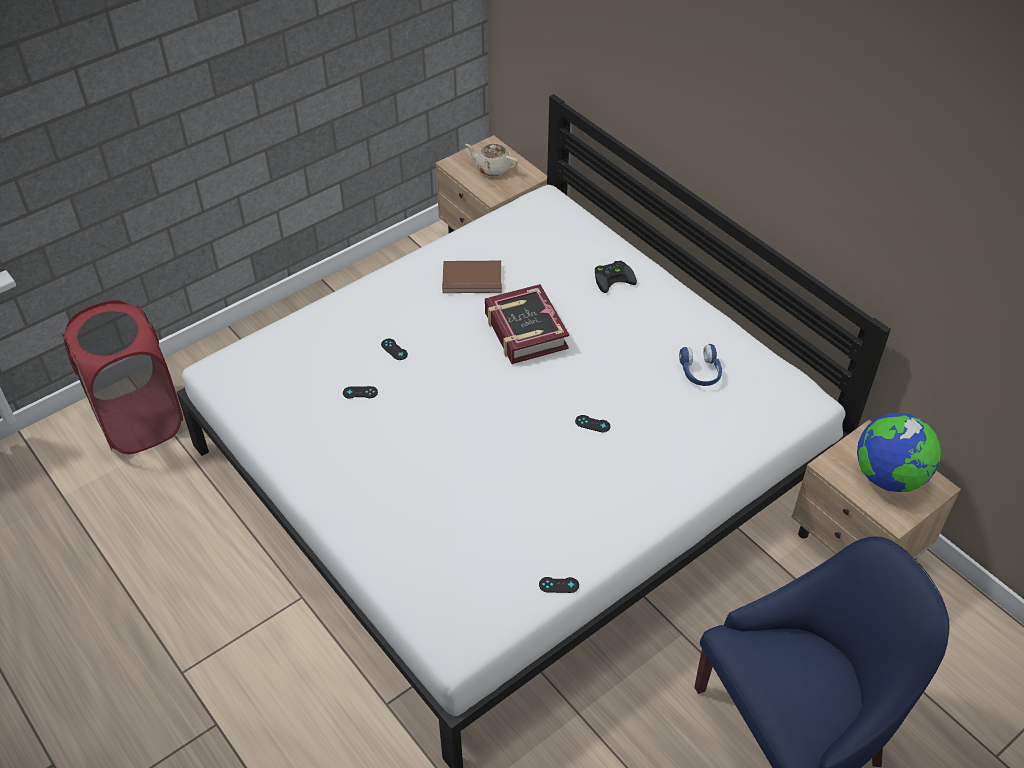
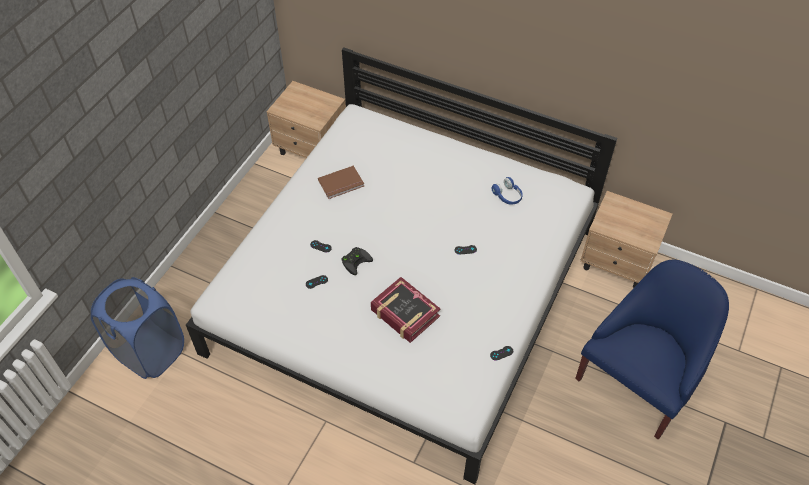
camera: 25 degrees left, 5 degrees up
(139, 421) = (150, 352): red laundry basket -> blue laundry basket
(492, 168) = (305, 104): beige teapot -> none
(525, 331) = (393, 206): book -> book (404, 313)
(614, 277) = (425, 153): black game controller -> black game controller (356, 260)
(888, 477) = (634, 220): globe -> none

